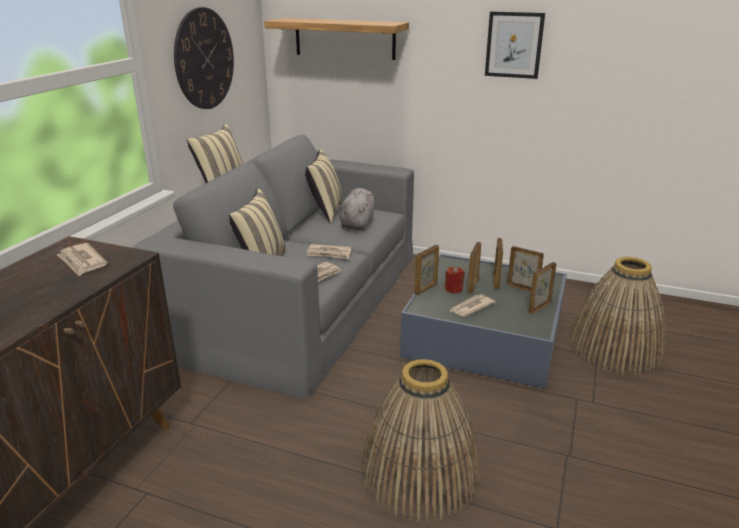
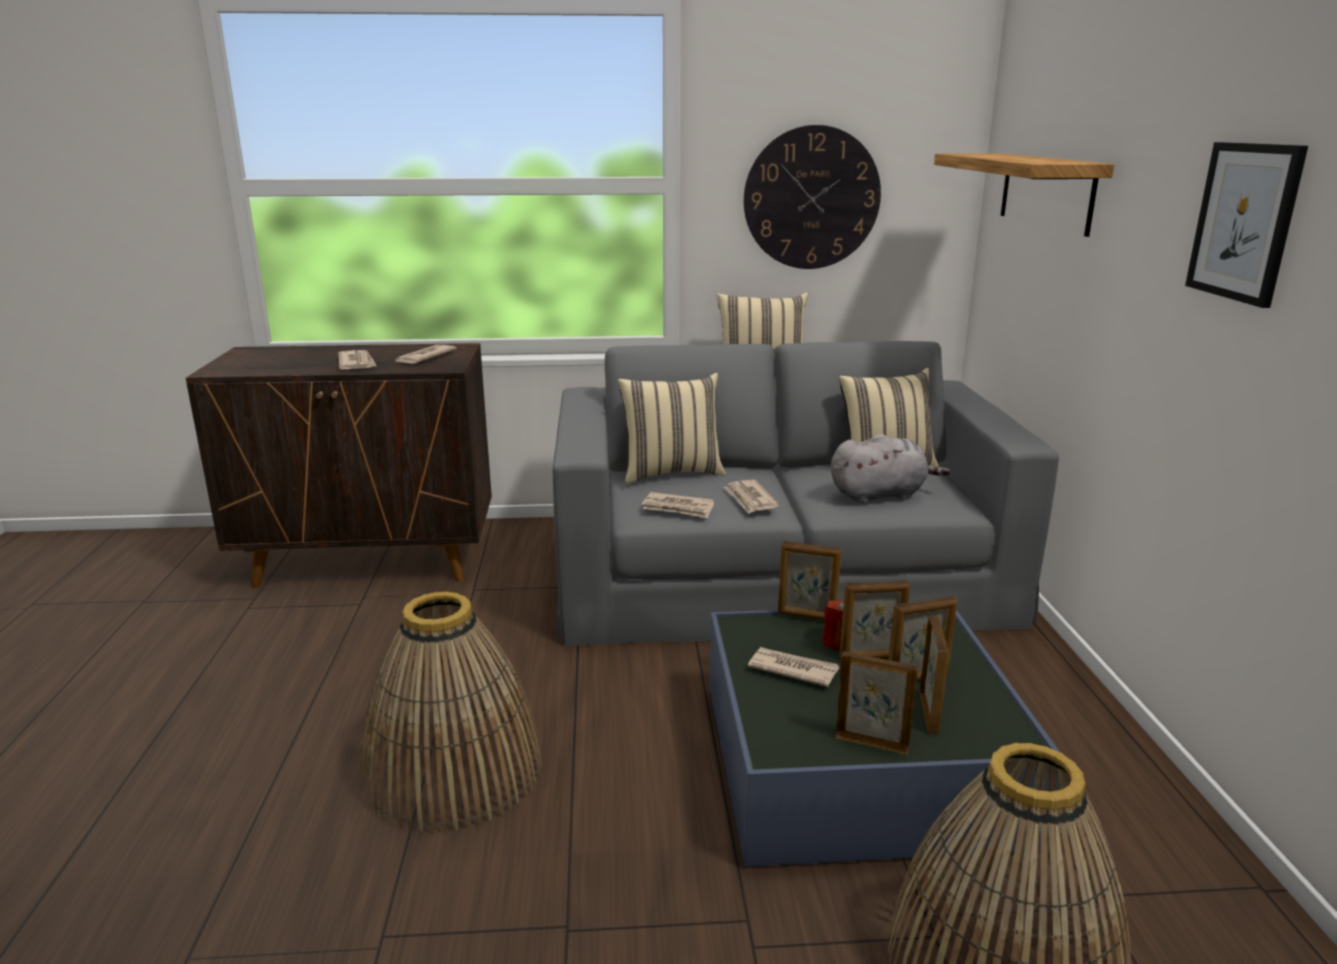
camera: 65 degrees right, 5 degrees down
(49, 291) = (357, 363): none -> newspaper

